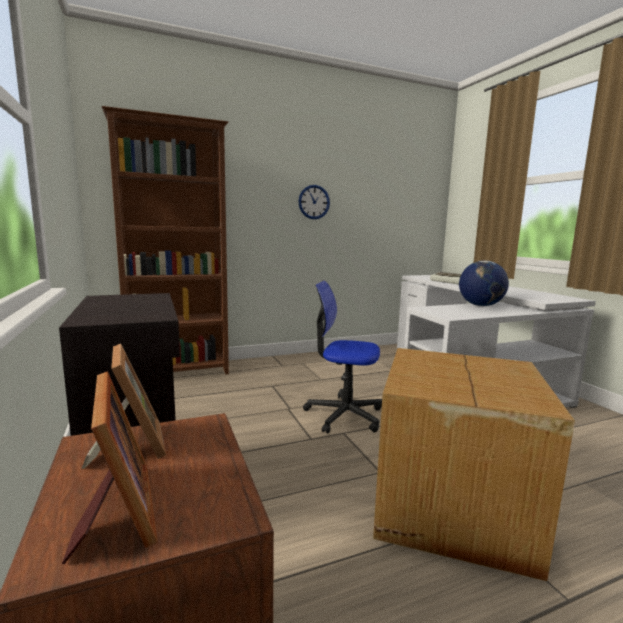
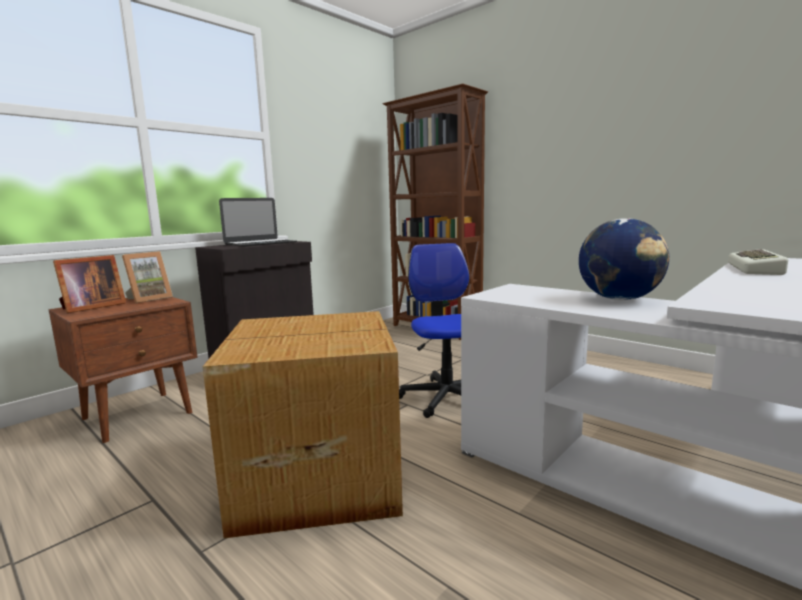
camera: 65 degrees right, 0 degrees up
(125, 304) = (260, 243): none -> laptop
(314, 202) = (596, 148): wall clock -> none

